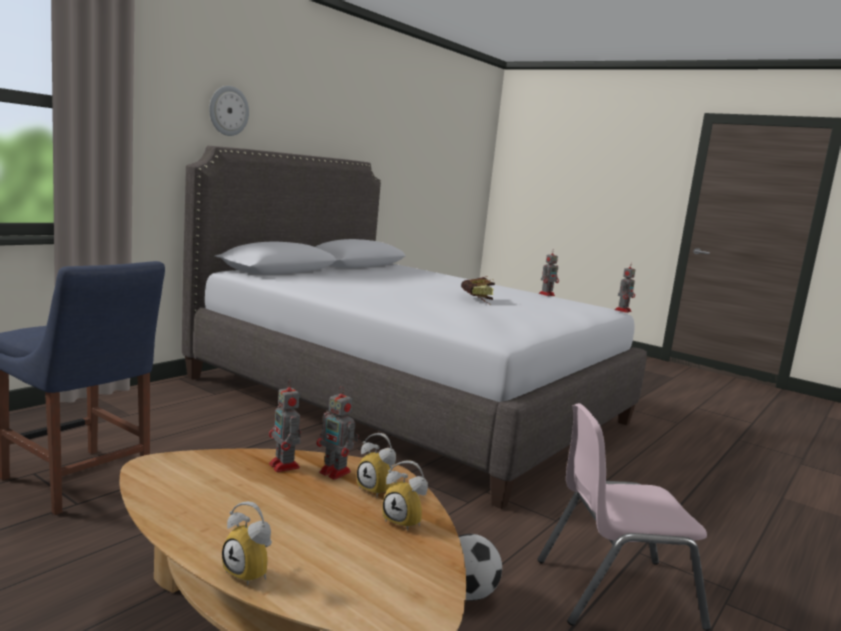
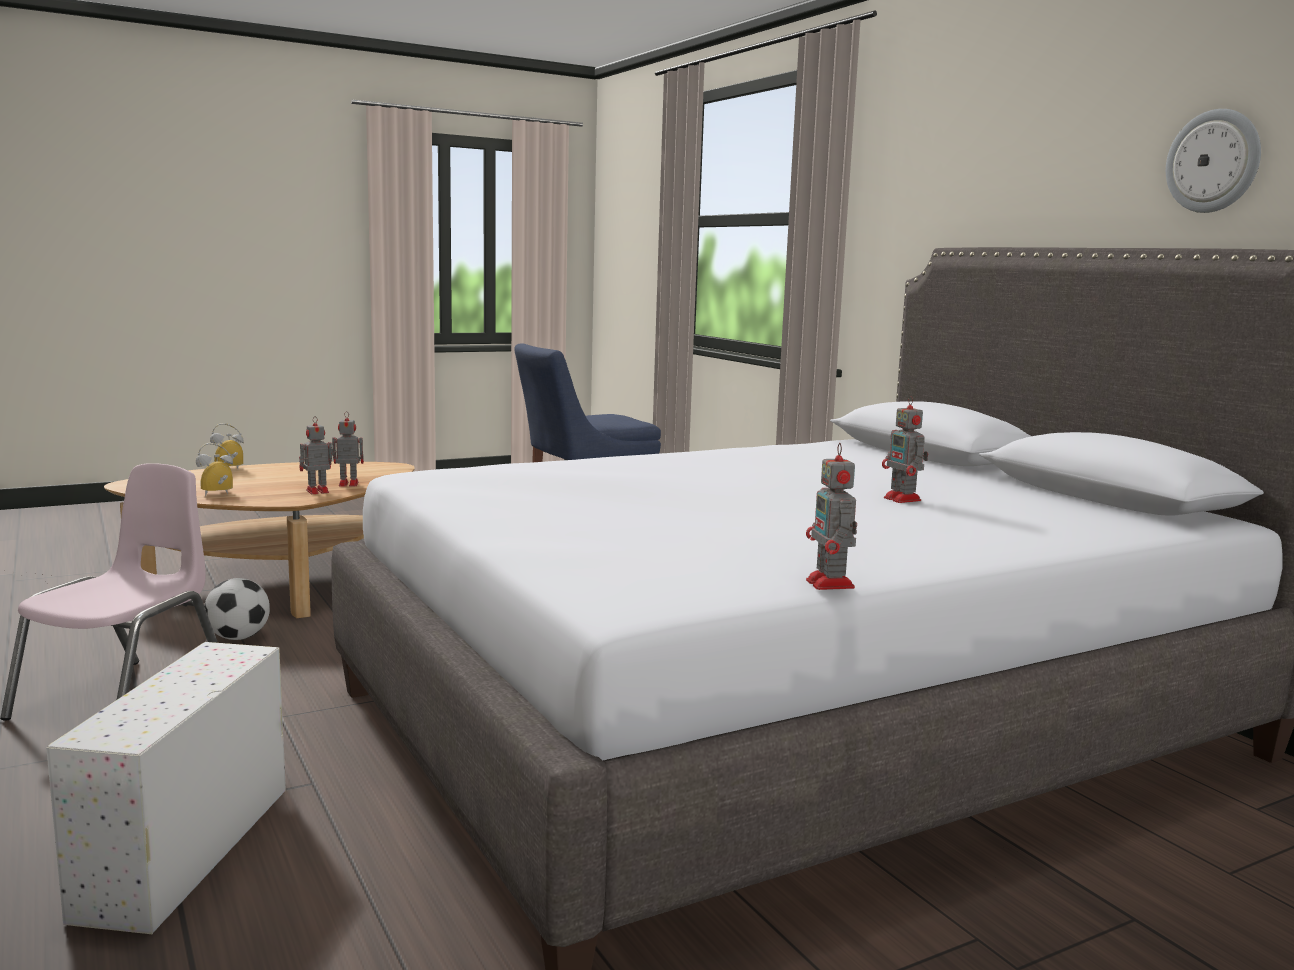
camera: 115 degrees right, 0 degrees up
(228, 111) = (996, 187): wall clock -> wall clock (1213, 161)
(378, 489) = (271, 495): alarm clock -> none
(477, 300) = (712, 510): book -> none
(623, 310) = (609, 620): toy robot -> toy robot (903, 499)
(677, 498) = (185, 852): none -> white storage box

